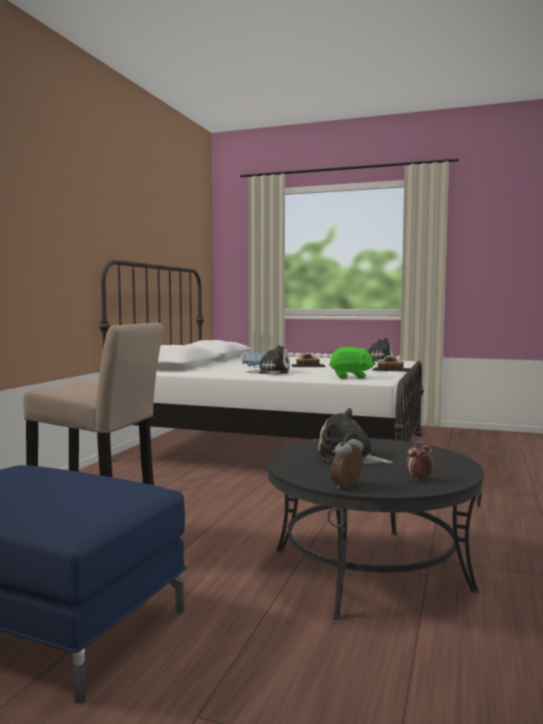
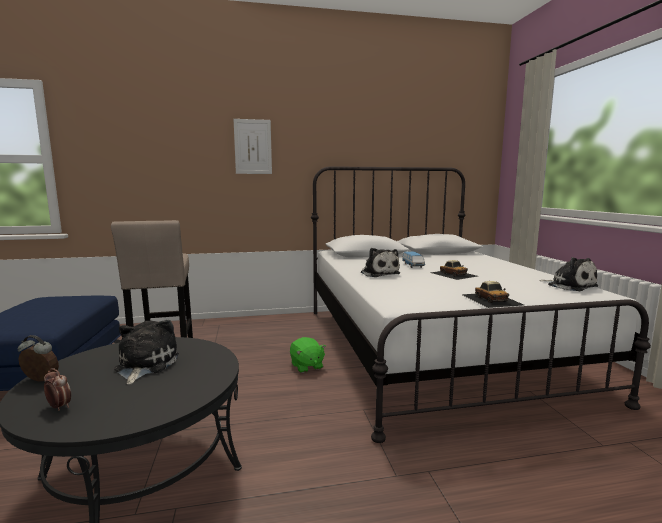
camera: 60 degrees right, 5 degrees up
(39, 223) = (253, 147): none -> picture
(350, 377) = (396, 295): green plush toy -> green plush toy (306, 366)

